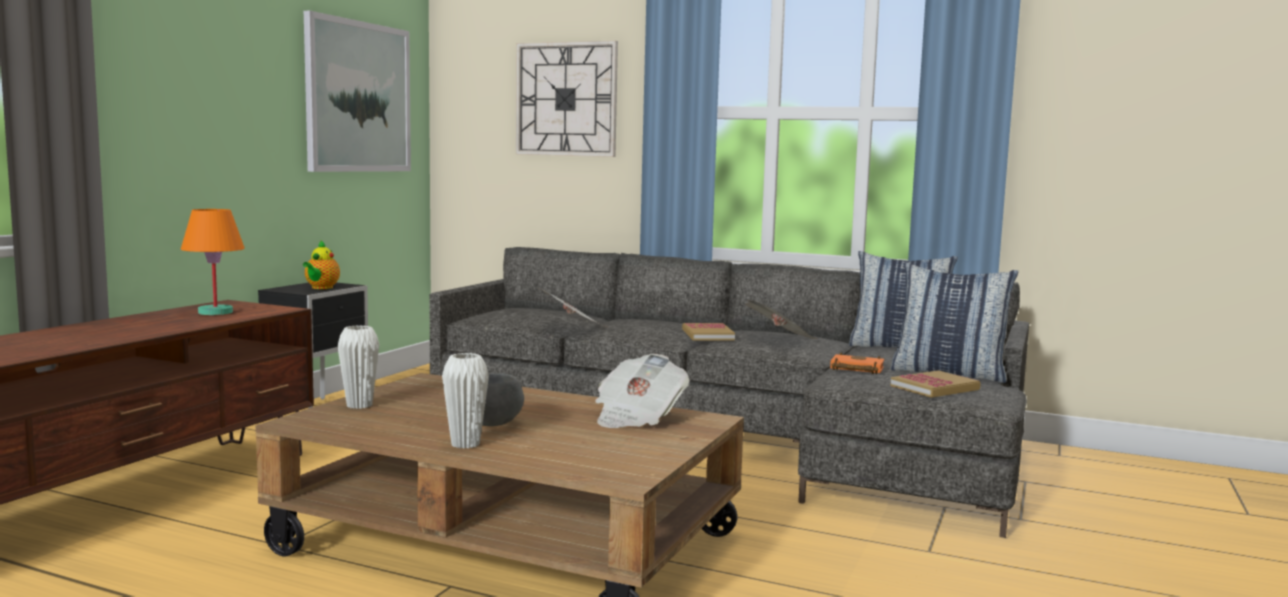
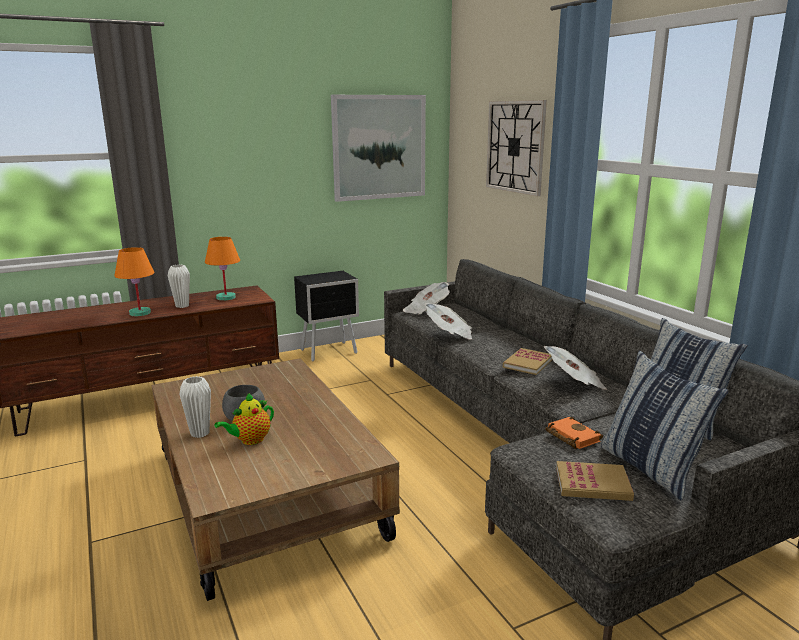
camera: 40 degrees right, 10 degrees up
(104, 337) = (139, 313): none -> orange table lamp
(321, 288) = (327, 279): teapot -> teapot (250, 440)
(359, 405) = (218, 381): white vase -> white vase (182, 306)
(637, 417) = (330, 439): newspaper -> newspaper (426, 310)

